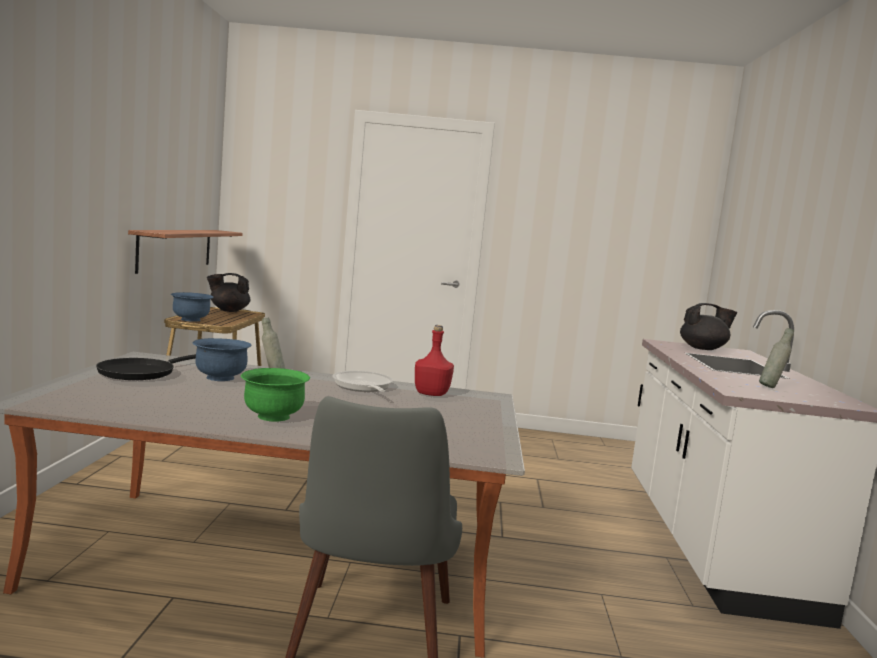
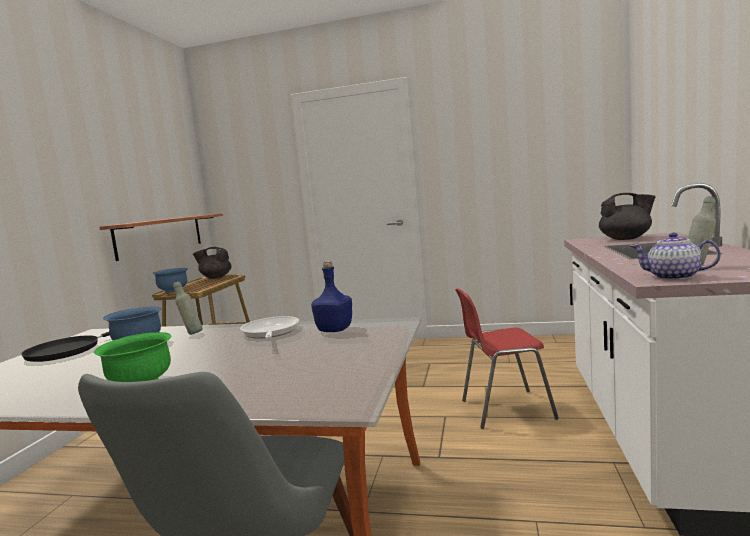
camera: 10 degrees right, 0 degrees up
(432, 394) = (335, 330): red bottle -> blue bottle
(559, 502) = (504, 409): none -> red chair
(752, 392) = (673, 277): none -> teapot

